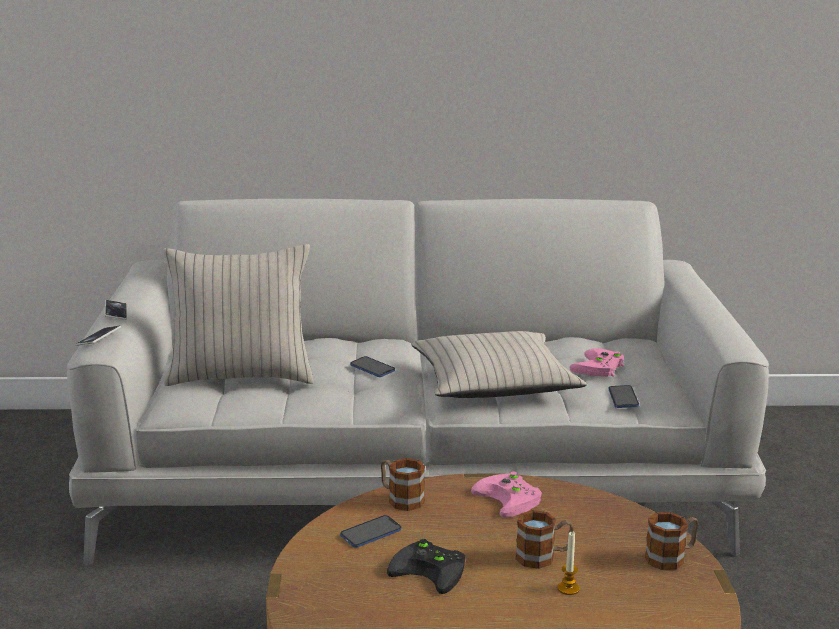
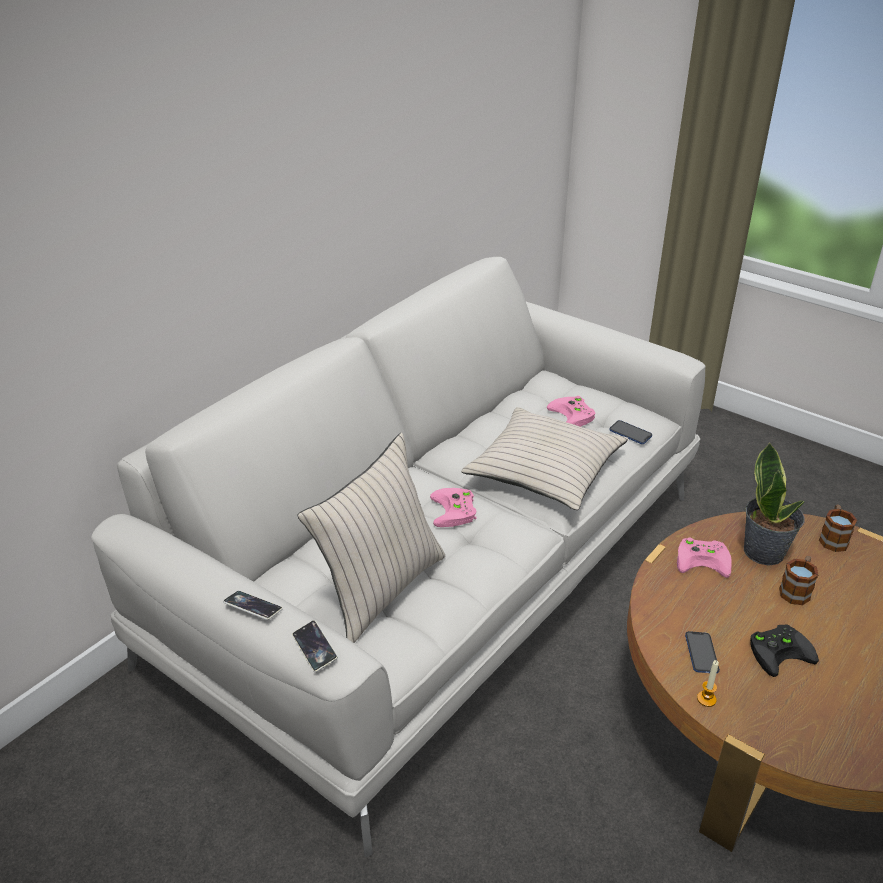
camera: 50 degrees left, 15 degrees up
(372, 368) = (455, 511): phone -> pink game controller
(400, 499) = (659, 611): mug -> none
(568, 588) = (845, 602): candle -> candle (706, 699)
(578, 525) = (764, 551): none -> potted plant

